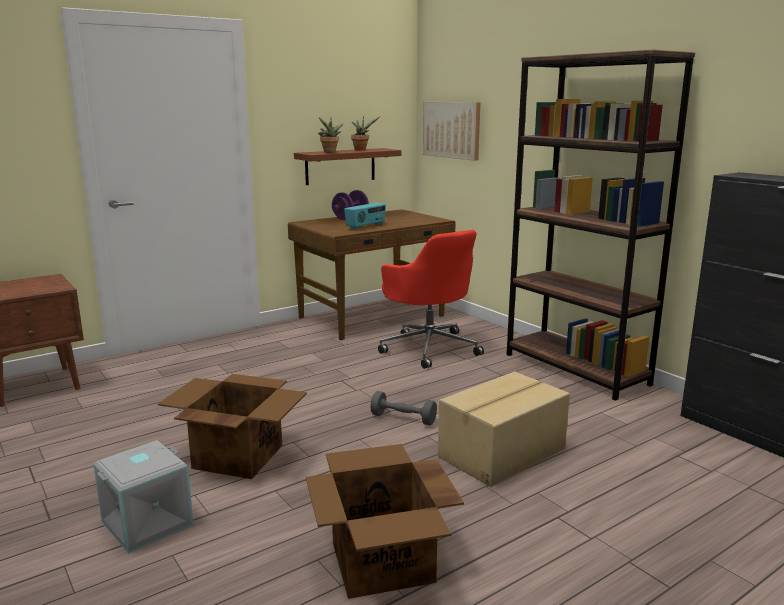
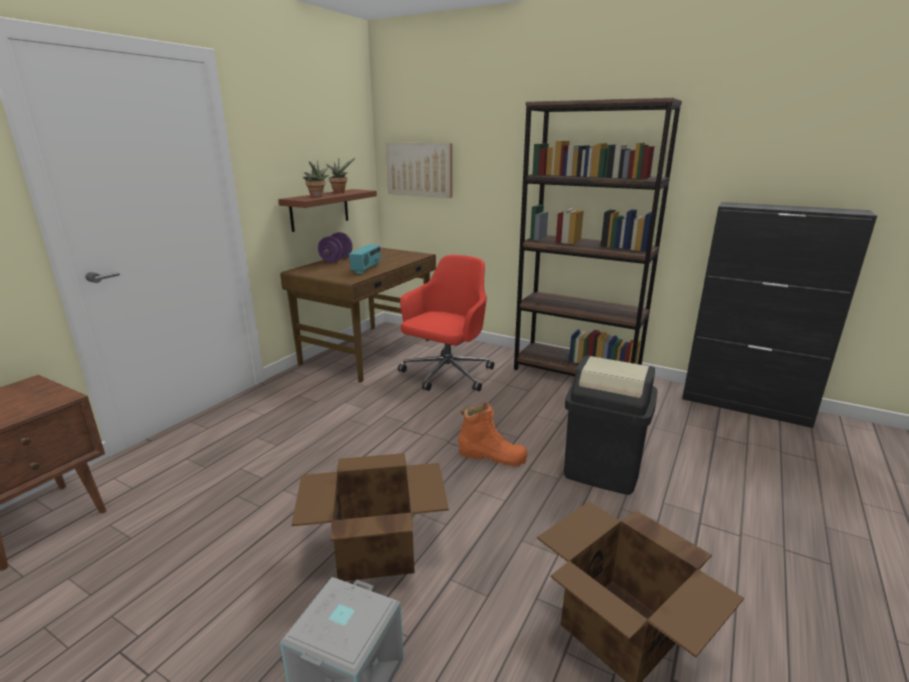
camera: 25 degrees left, 5 degrees up
(403, 419) = (492, 456): grey dumbbell -> orange boot
(429, 347) = (446, 375): red office chair -> red office chair turned 90 degrees counterclockwise
(503, 453) = (602, 469): cardboard box -> black trash can

